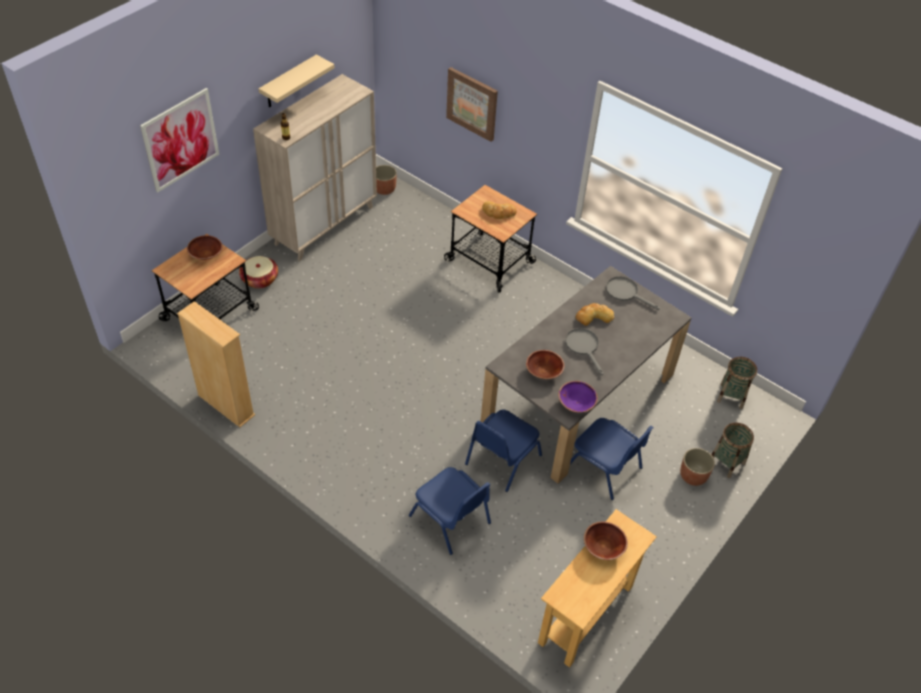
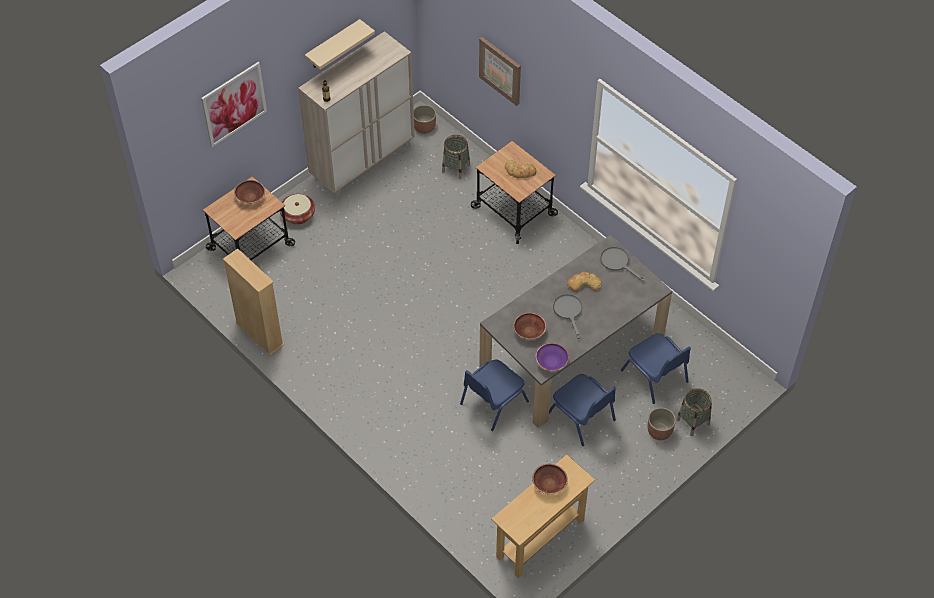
camera: 10 degrees right, 5 degrees up
(451, 520) = (440, 451): blue chair -> blue chair (655, 376)
(731, 396) = (713, 361): basket -> basket (456, 168)

